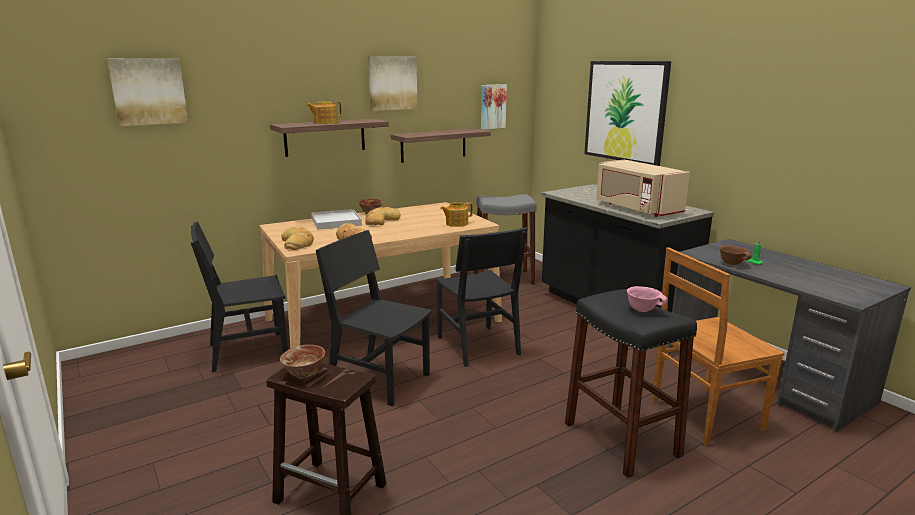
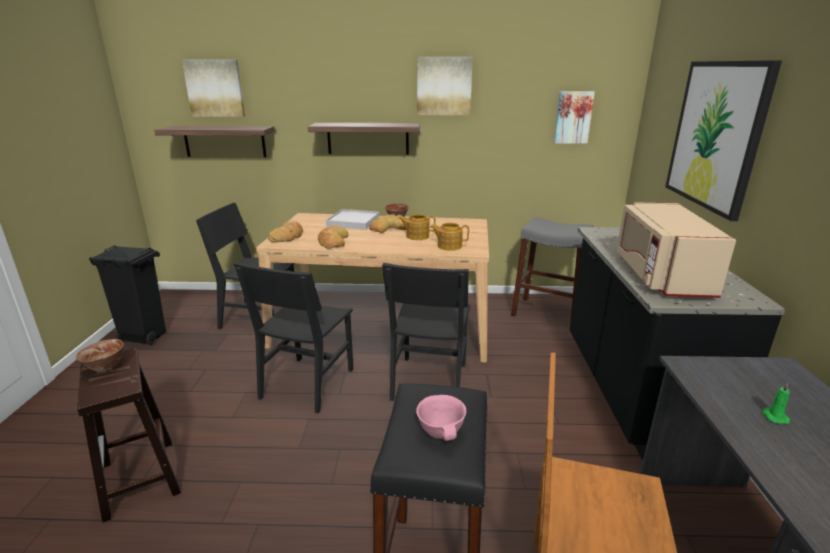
camera: 35 degrees right, 5 degrees up
(126, 406) = (144, 337): none -> black trash can
(325, 122) = (359, 124): teapot -> teapot (417, 236)
(379, 379) = (307, 383): black chair -> black chair turned 135 degrees counterclockwise
(433, 145) = (489, 156): shelf -> shelf (225, 141)
(733, 264) = (726, 406): brown bowl -> none

